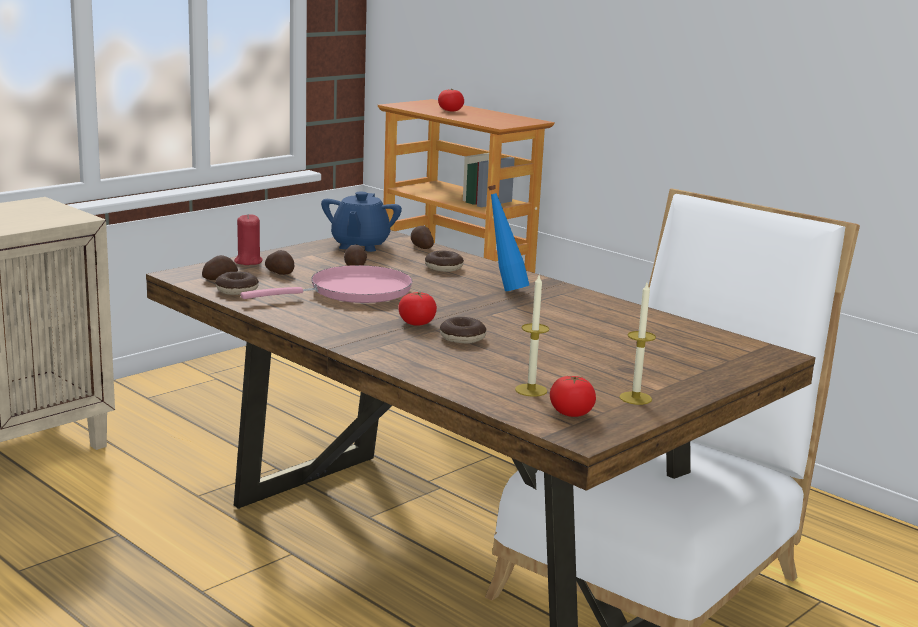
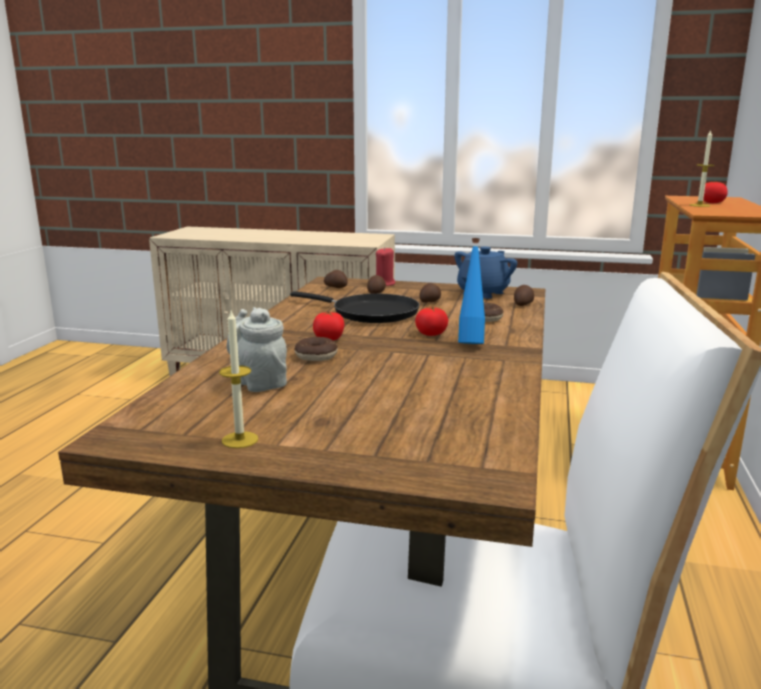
camera: 60 degrees right, 0 degrees up
(237, 290) = (319, 294): donut -> none
(353, 292) = (370, 313): pink frying pan -> black frying pan
(360, 245) = (483, 293): blue teapot -> blue teapot turned 150 degrees clockwise
(506, 368) = (259, 382): none -> grey teapot
(531, 390) = (214, 399): candle -> candle (699, 205)
(571, 413) = (168, 423): tomato -> tomato (431, 334)

